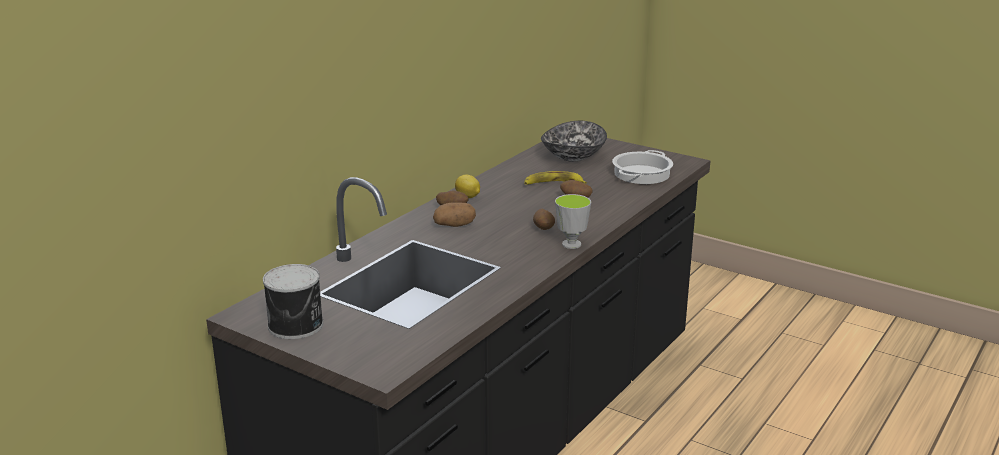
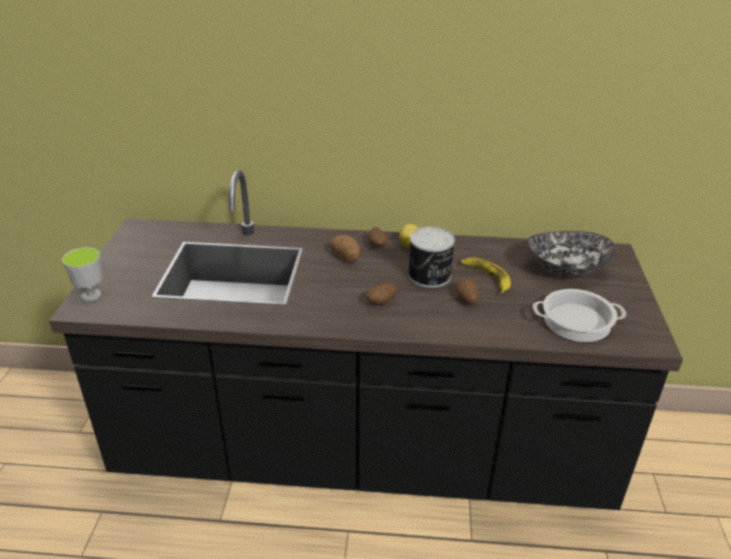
camera: 60 degrees right, 10 degrees up
(297, 325) = (132, 251): can -> can (430, 276)
(571, 244) = (362, 327): cup -> cup (91, 295)

